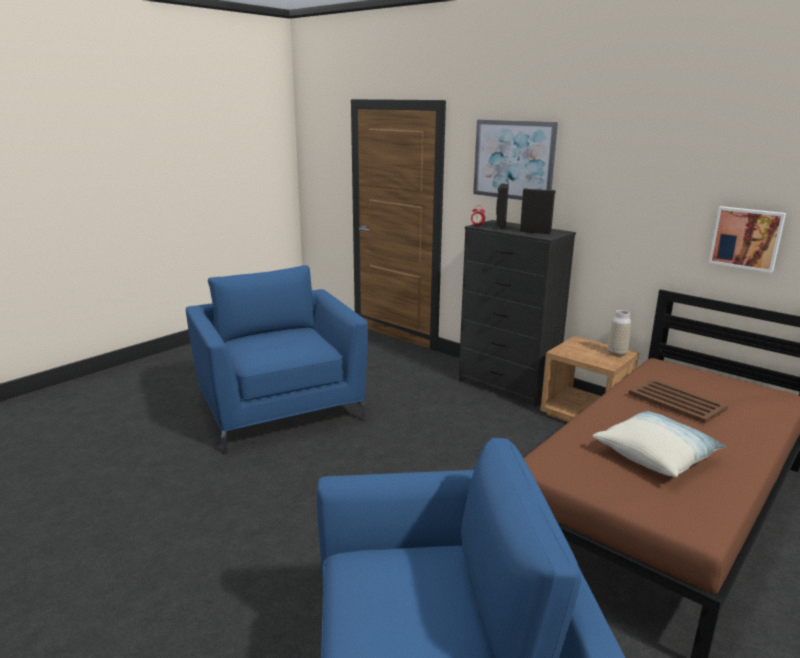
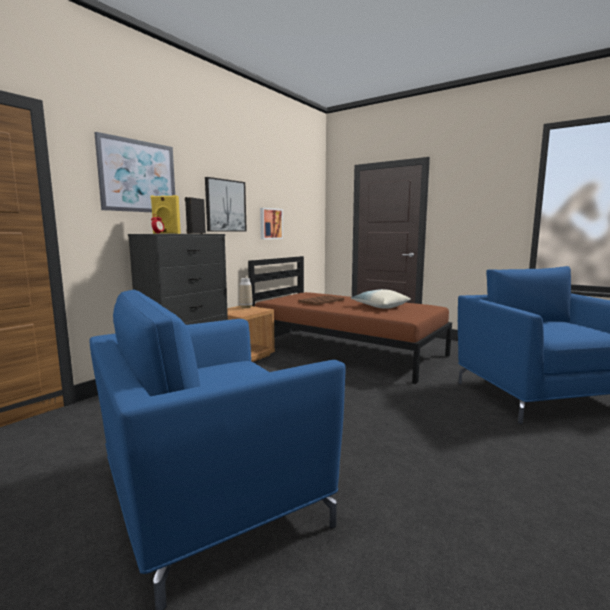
camera: 95 degrees left, 10 degrees down
(500, 226) = (166, 233): black speaker -> yellow speaker
(636, 198) = (225, 206): none -> picture

